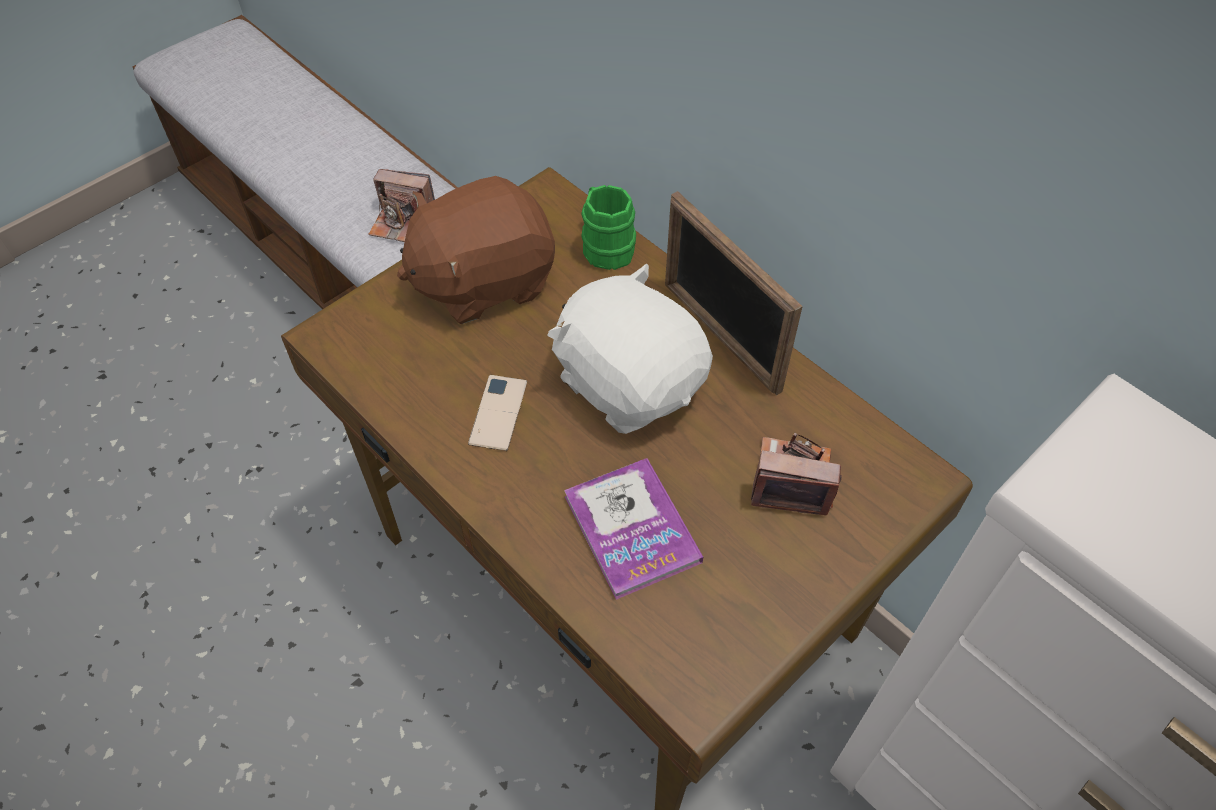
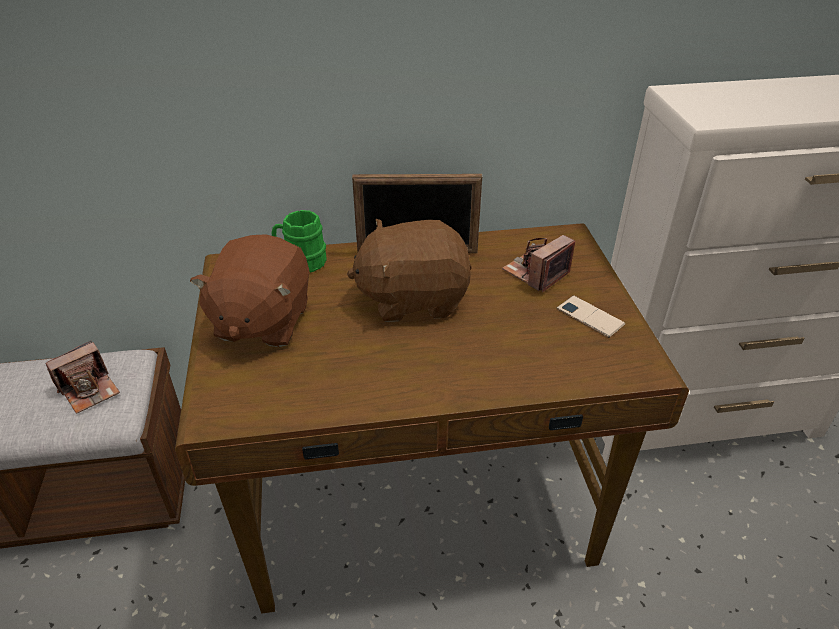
camera: 55 degrees left, 15 degrees down
(498, 413) = (377, 361): phone -> phone (590, 317)
(629, 382) = (413, 298): white plush toy -> brown plush toy
(632, 529) = (518, 344): book -> none

